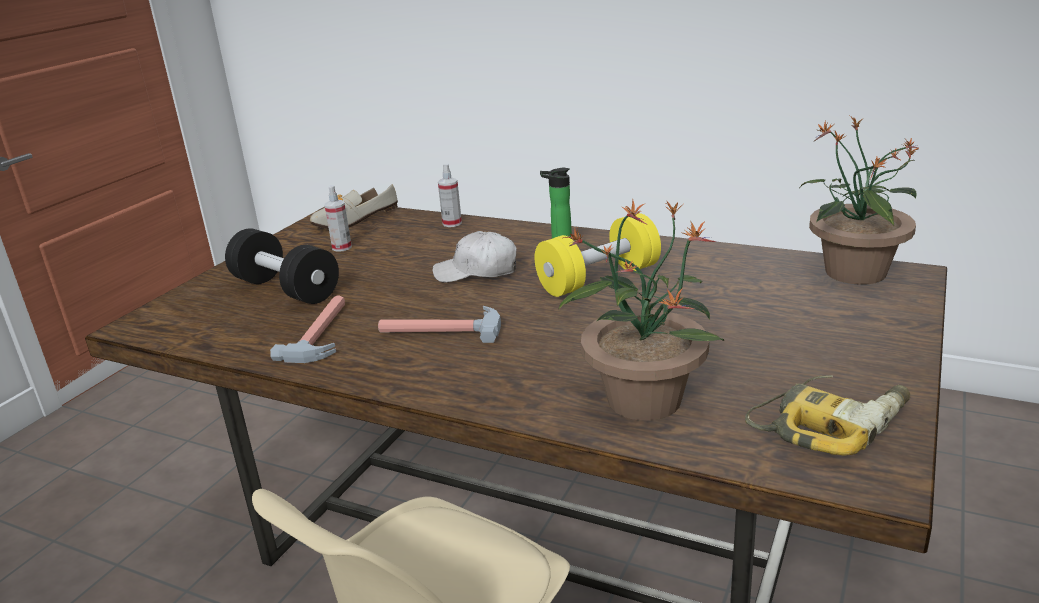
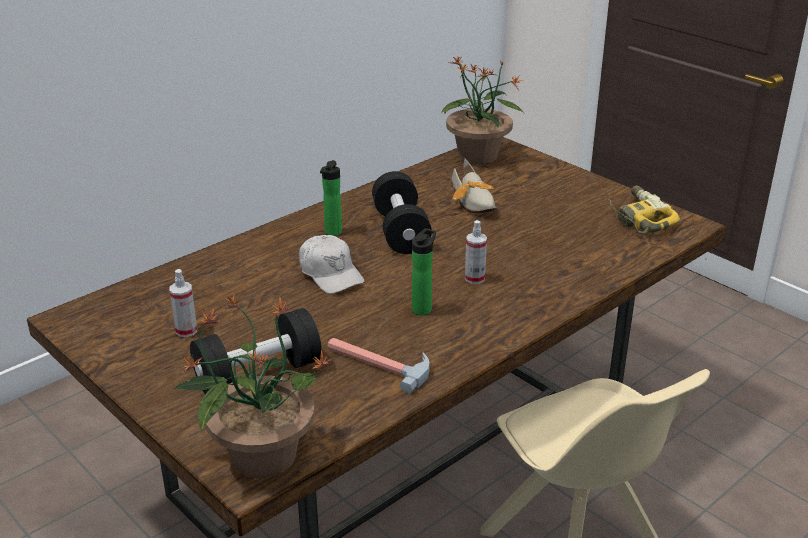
camera: 70 degrees left, 5 degrees up
(348, 221) = (113, 317): shoe -> shoe (474, 202)
(440, 329) = (423, 308): hammer -> bottle
(452, 223) = (203, 264): spray bottle -> spray bottle (474, 278)
(477, 271) = (330, 274): white cap -> white cap turned 60 degrees counterclockwise
(598, 279) = (400, 231): yellow dumbbell -> black dumbbell
(643, 398) = (578, 259): potted plant -> potted plant (261, 456)

